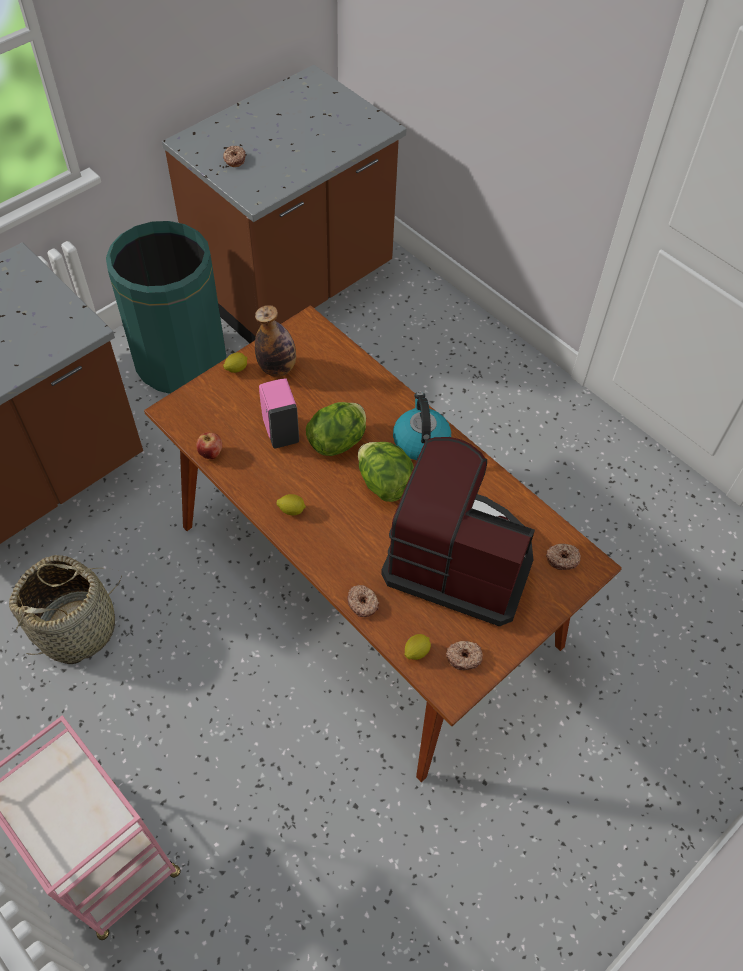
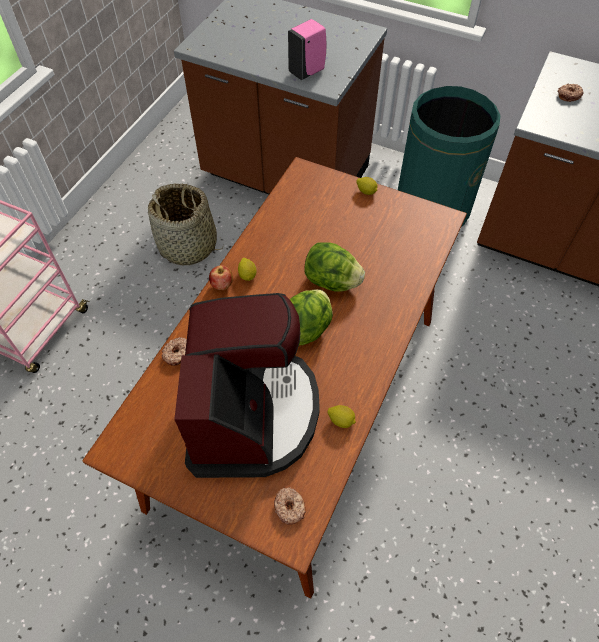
camera: 70 degrees right, 0 degrees up
(211, 453) = (276, 207): apple -> apple (222, 285)
(277, 368) = (384, 216): bottle -> none
(280, 431) = (321, 240): pink soap dispenser -> pink soap dispenser (307, 71)
(416, 651) = (144, 409): lemon -> lemon (341, 420)
(420, 440) = (366, 341): kettle -> none
(463, 657) = (150, 449): donut -> none

